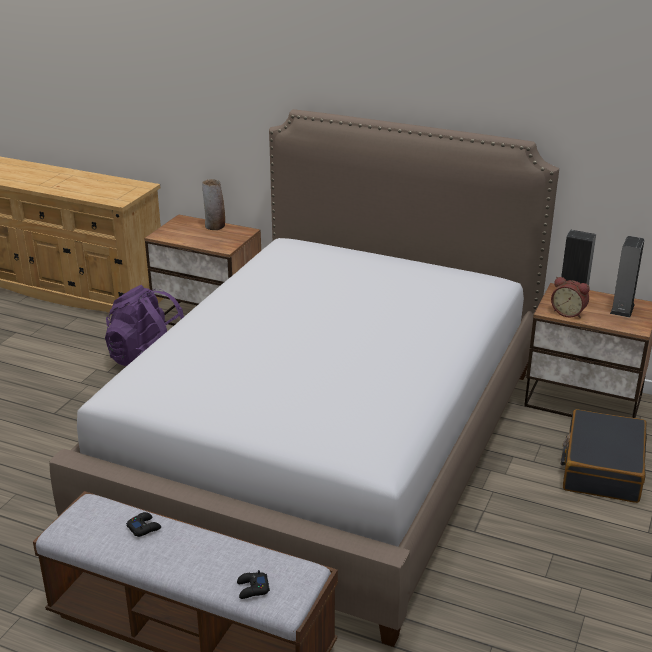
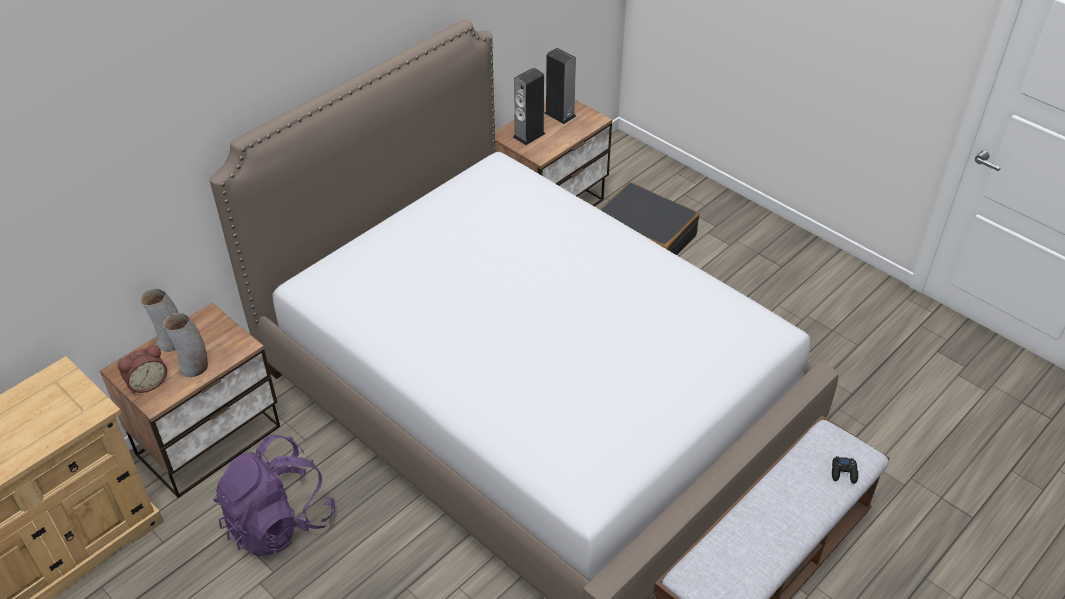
camera: 70 degrees left, 15 degrees up
(144, 527) = (741, 536): black game controller -> none
(196, 238) = (194, 367): none -> vase
(568, 312) = (549, 145): alarm clock -> alarm clock (147, 382)

